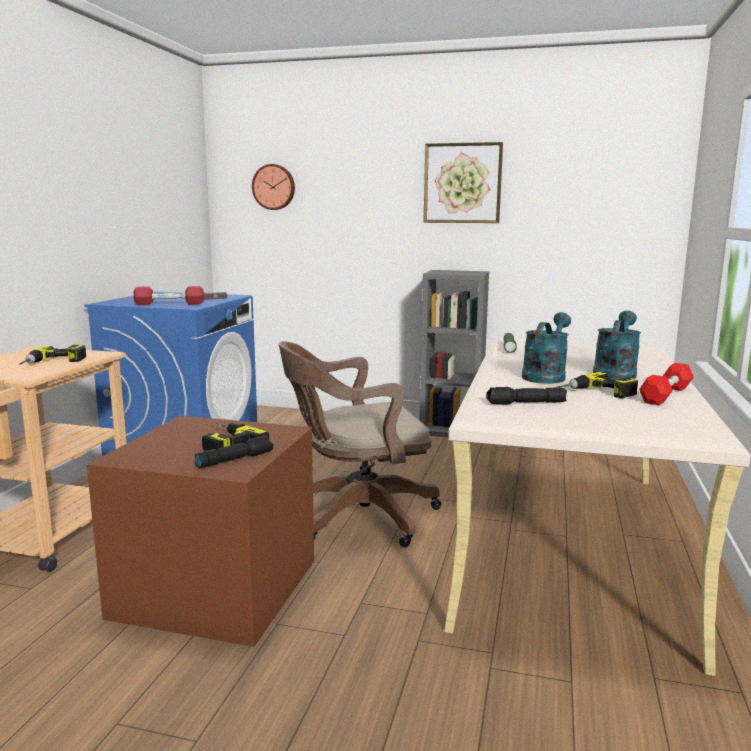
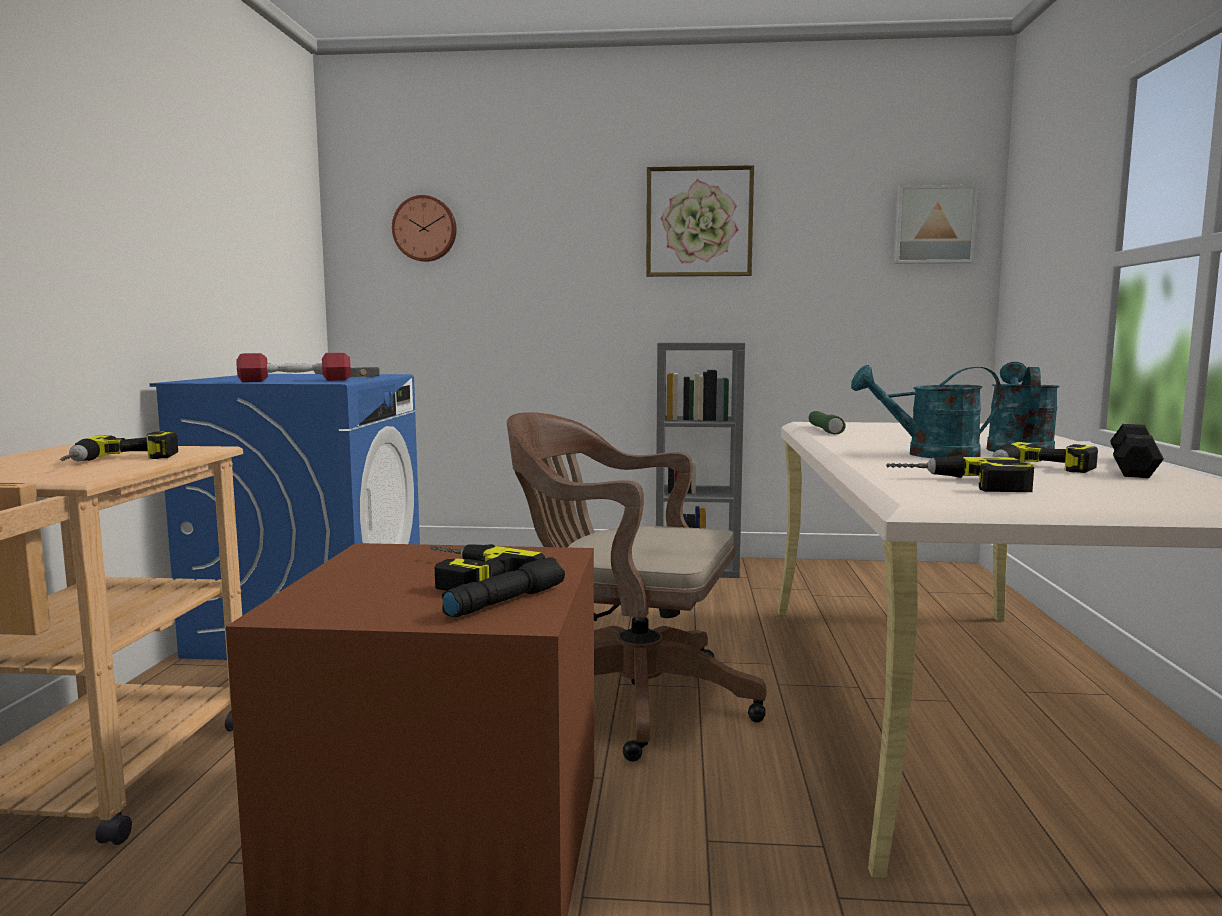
camera: 10 degrees left, 5 degrees down
(356, 516) = (626, 698): brown office chair -> brown office chair turned 45 degrees clockwise
(525, 404) = (962, 484): black flashlight -> power drill
(545, 376) = (930, 455): turquoise watering can -> turquoise watering can turned 105 degrees counterclockwise
(638, 186) = (933, 225): none -> picture
(666, 395) = (1133, 467): red dumbbell -> black dumbbell

